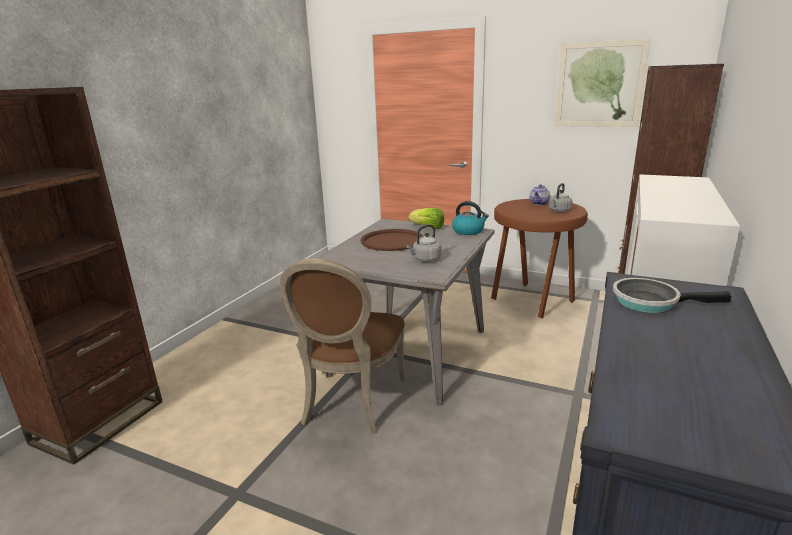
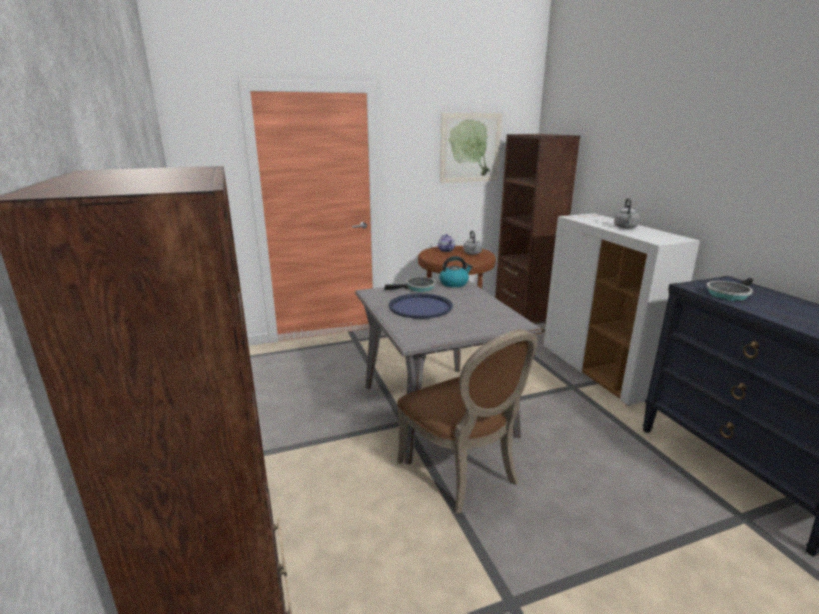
camera: 45 degrees left, 0 degrees up
(392, 241) = (420, 307): brown tray -> blue tray
(425, 260) = (483, 314): grey kettle -> grey kettle (625, 227)
(428, 227) = (418, 288): lettuce -> frying pan

